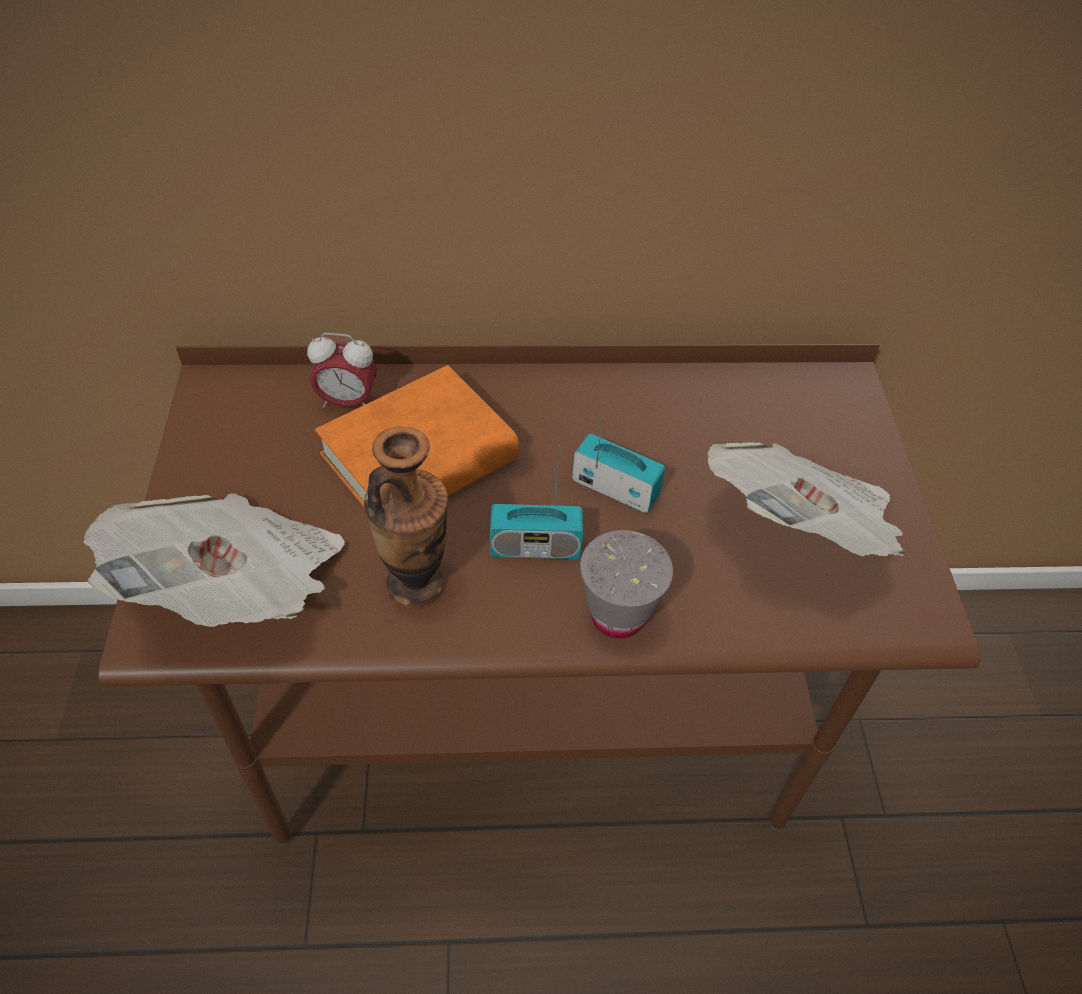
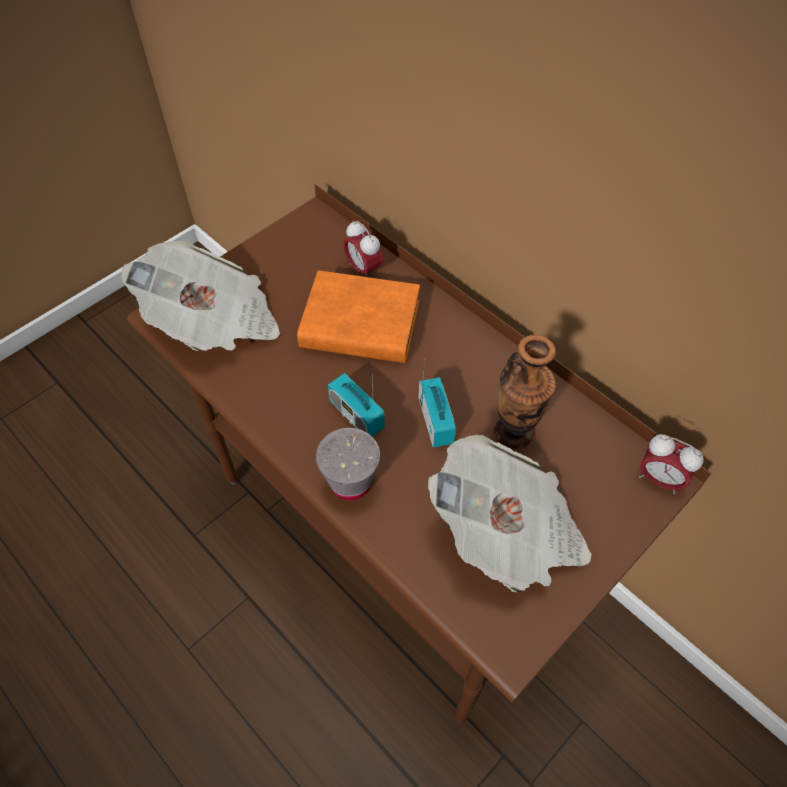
camera: 50 degrees right, 5 degrees up
(416, 583) = (283, 384): vase -> vase (514, 433)
(843, 384) = (659, 479): none -> alarm clock

